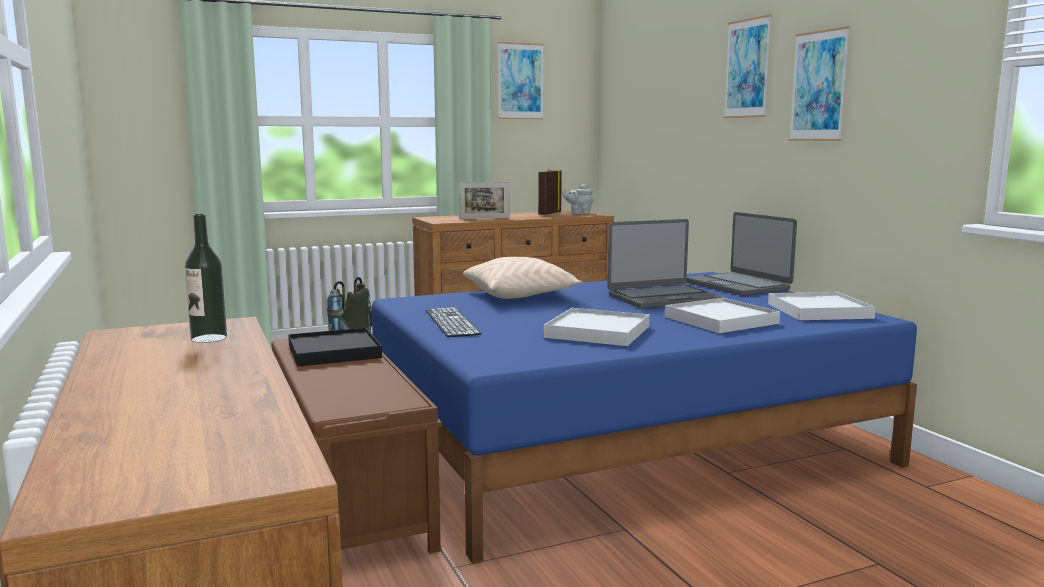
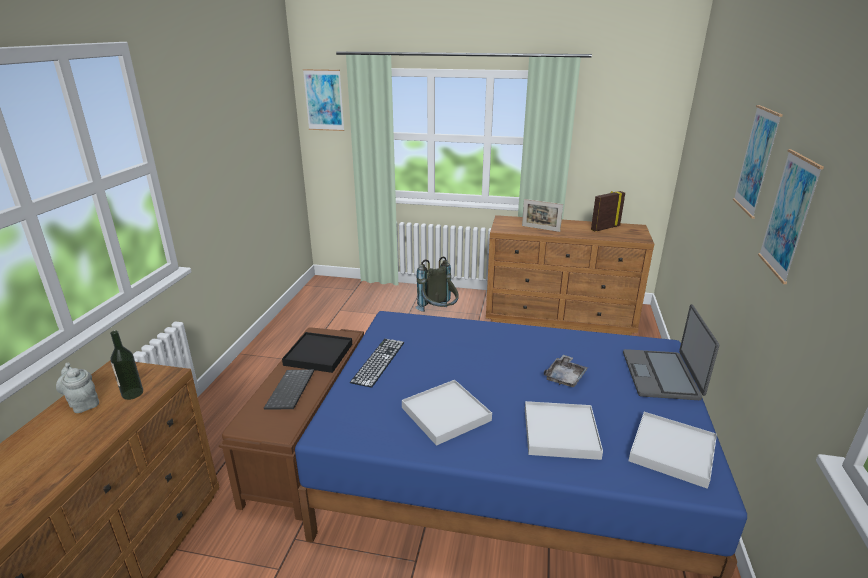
camera: 35 degrees right, 15 degrees up
(351, 378) = (291, 391): none -> keyboard
(520, 81) = (608, 109): picture -> picture (324, 100)
(521, 295) = (470, 335): beige pillow -> none
(579, 213) = (630, 232): grey teapot -> grey teapot (83, 403)
(663, 298) = (565, 377): laptop -> grey tray

